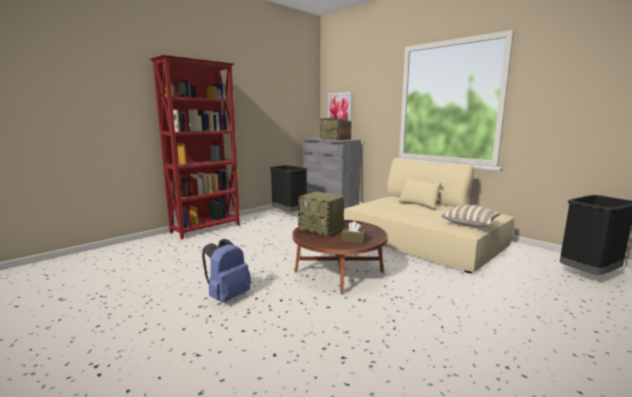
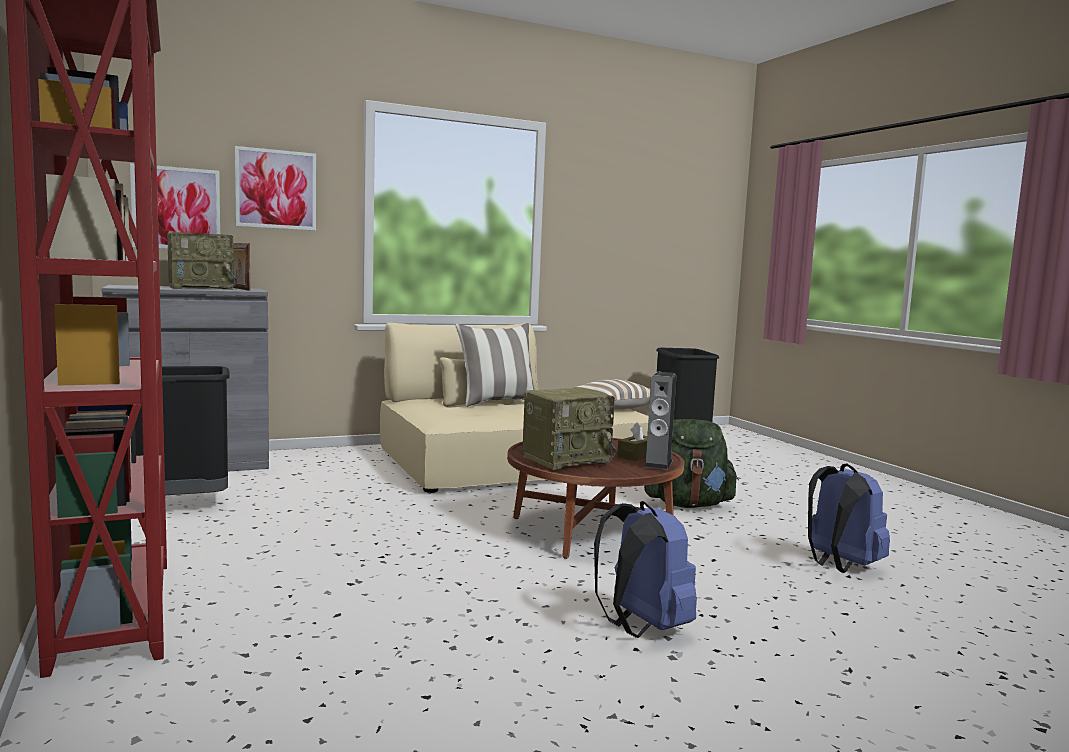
camera: 70 degrees left, 5 degrees down
(338, 245) = (658, 463): none -> speaker
(362, 353) = (839, 565): none -> blue backpack
(369, 97) = (276, 189): none -> picture
(421, 206) = (497, 402): none -> pillow
(423, 291) = (688, 504): none -> green backpack

